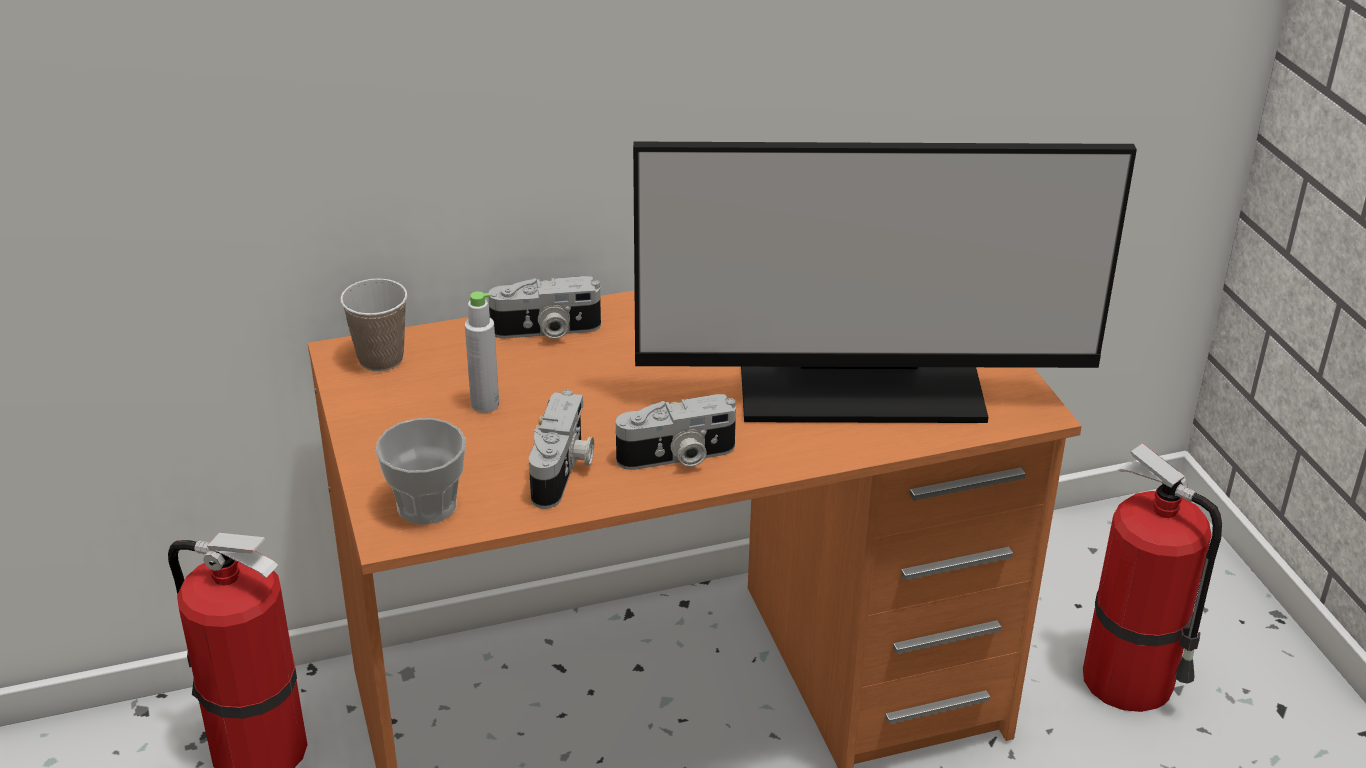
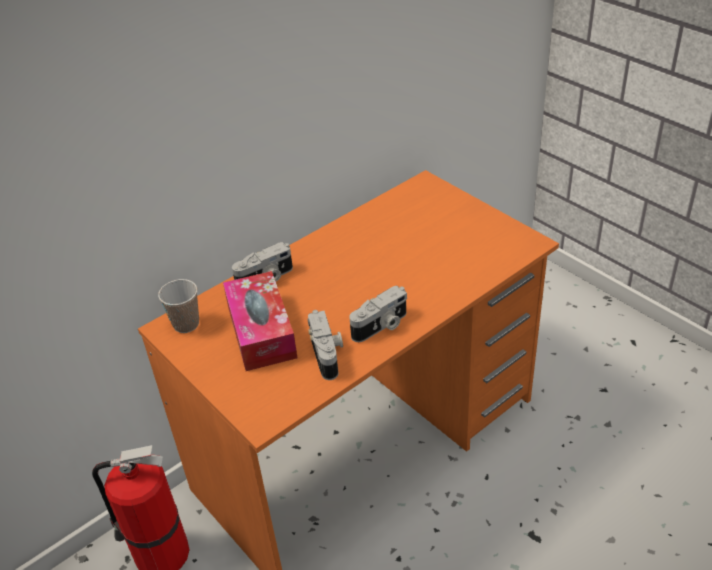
camera: 20 degrees left, 5 degrees up
(427, 505) = (269, 400): cup -> none
(485, 404) = (261, 331): grey bottle -> tissue box
(860, 384) = (443, 256): monitor -> none
(1132, 681) = (565, 352): fire extinguisher -> none

